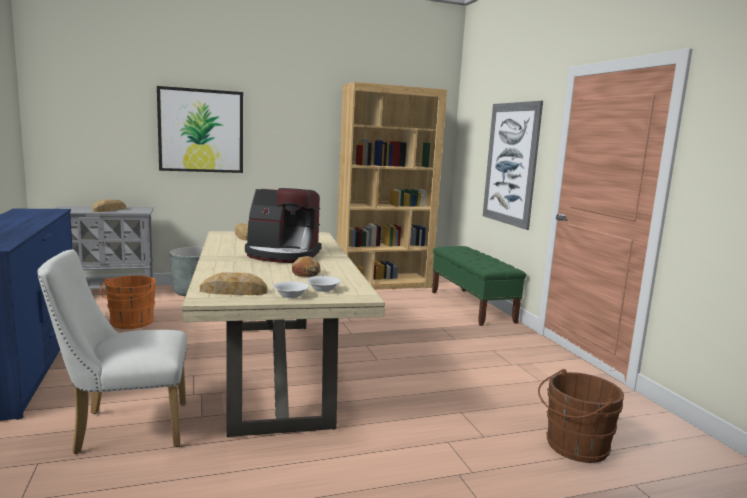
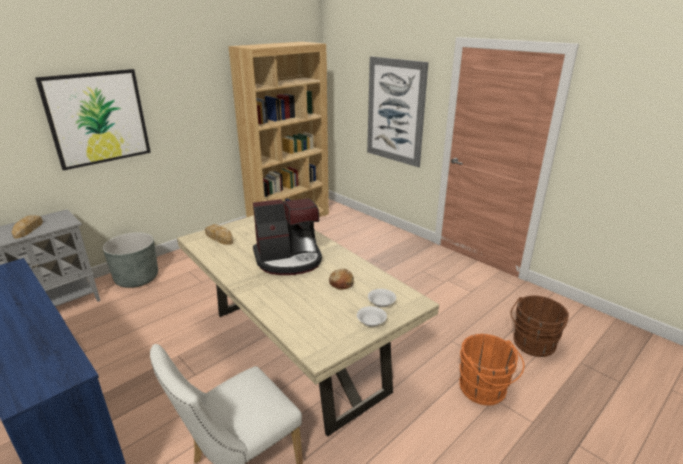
camera: 25 degrees left, 15 degrees up
(131, 323) = (115, 340): orange bucket -> orange bucket (484, 390)
(233, 291) = (325, 333): bread -> none
(472, 306) = (373, 227): green bench -> none

